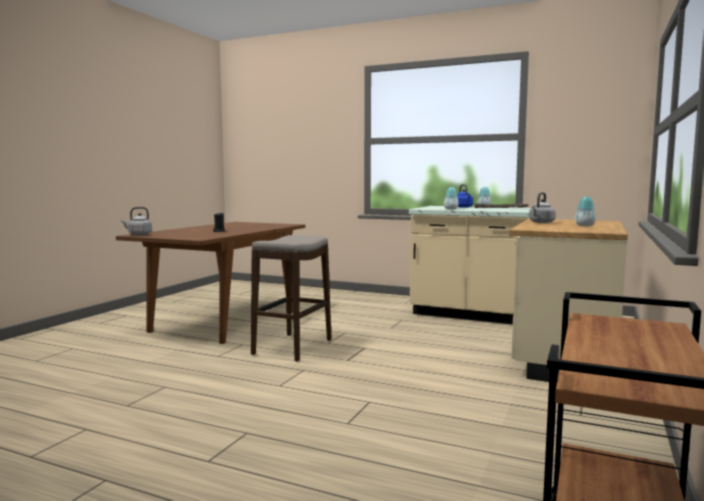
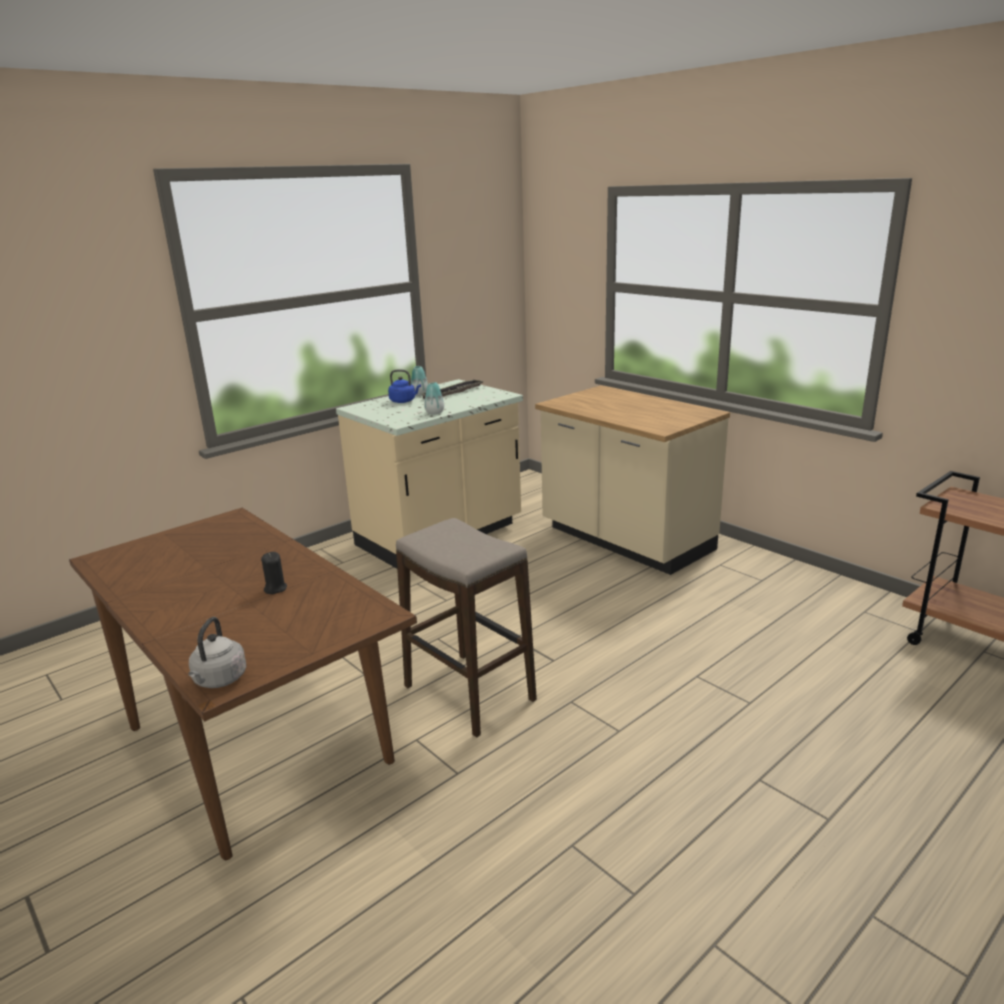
camera: 65 degrees left, 15 degrees up
(541, 222) = (597, 411): grey kettle -> none
(584, 225) = (646, 406): vase -> none

